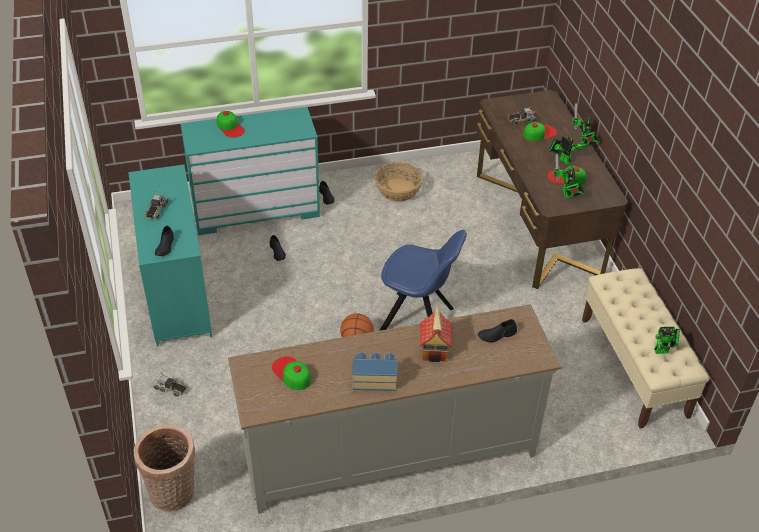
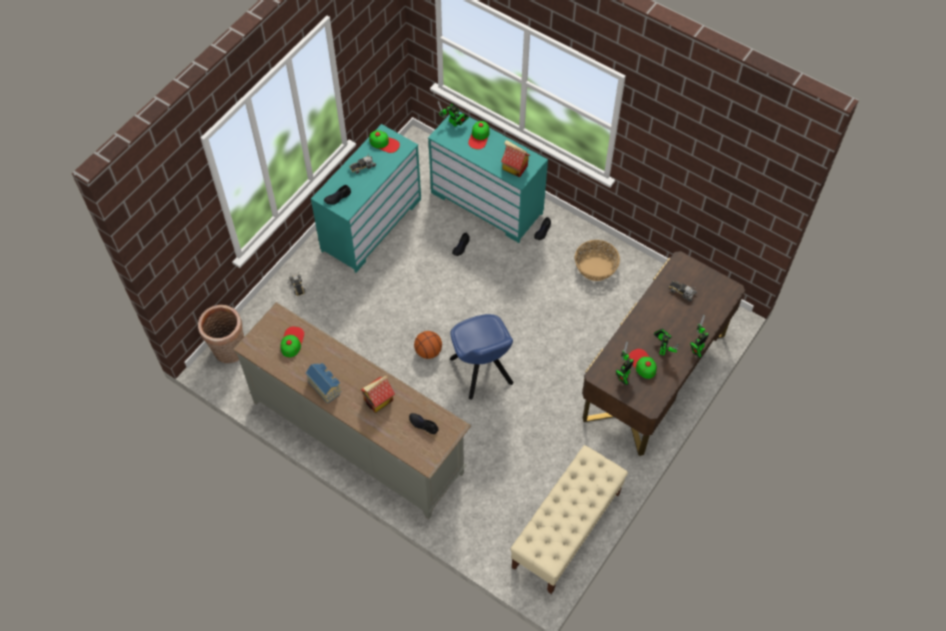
camera: 50 degrees right, 15 degrees up
(289, 127) = (514, 167): none -> toy house
(539, 133) = (678, 313): cap -> cap (384, 143)
(663, 351) = (550, 534): toy robot -> toy robot (454, 123)

